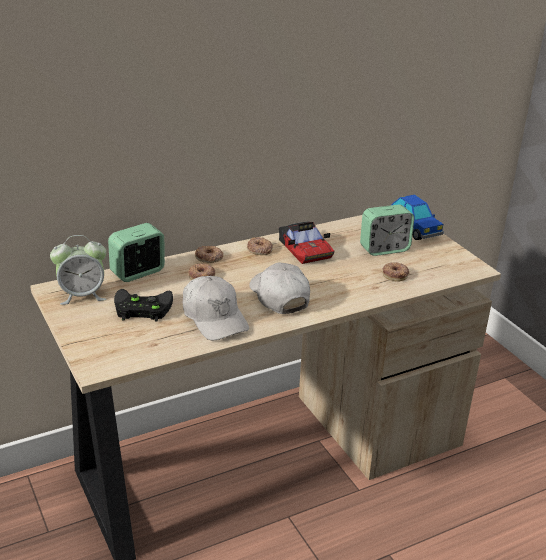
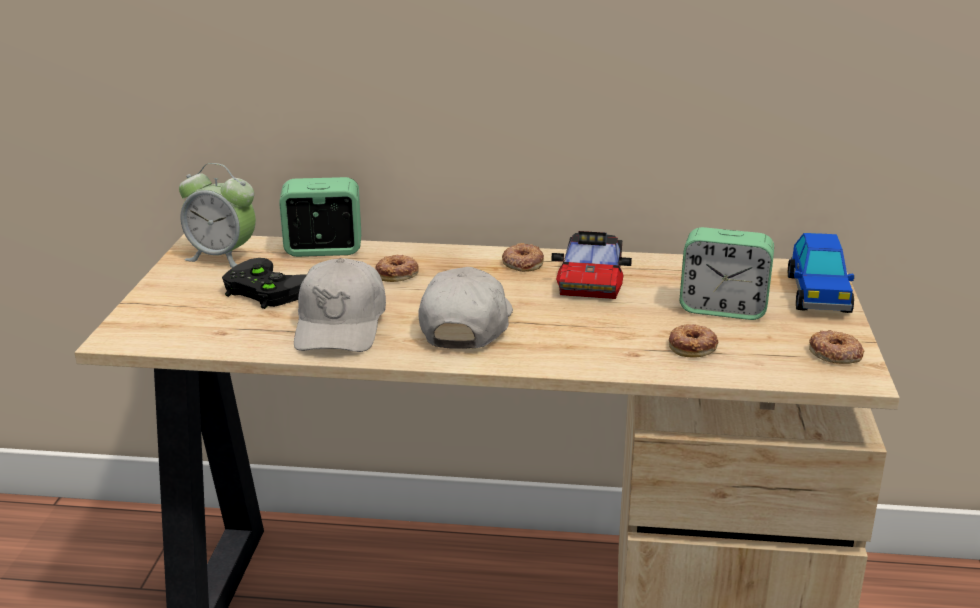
camera: 35 degrees right, 5 degrees down
(209, 257) = (438, 255): donut -> donut (835, 353)

